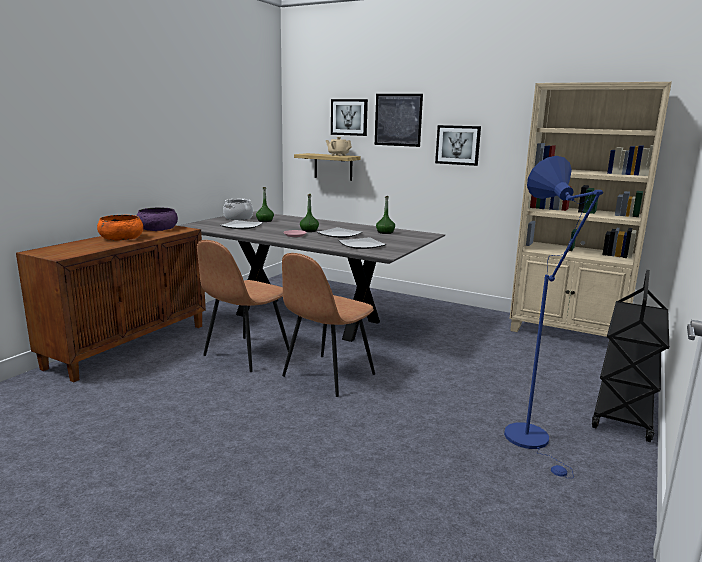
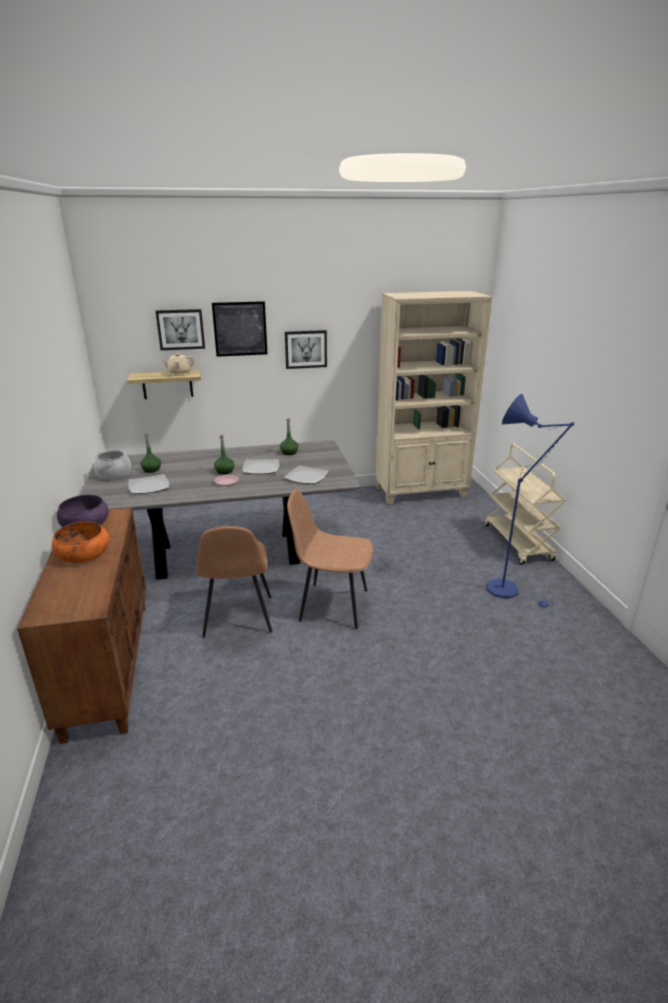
camera: 40 degrees left, 10 degrees up
(327, 376) = (332, 605): brown chair -> brown chair turned 105 degrees clockwise
(624, 409) = (518, 542): black cart -> beige cart

